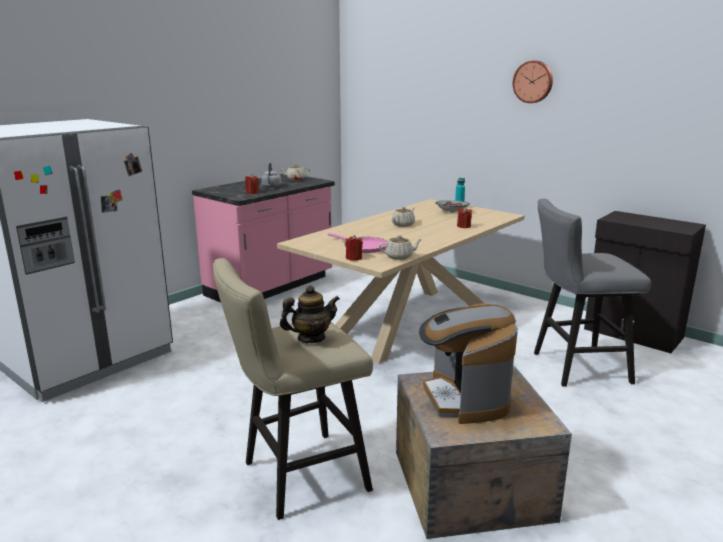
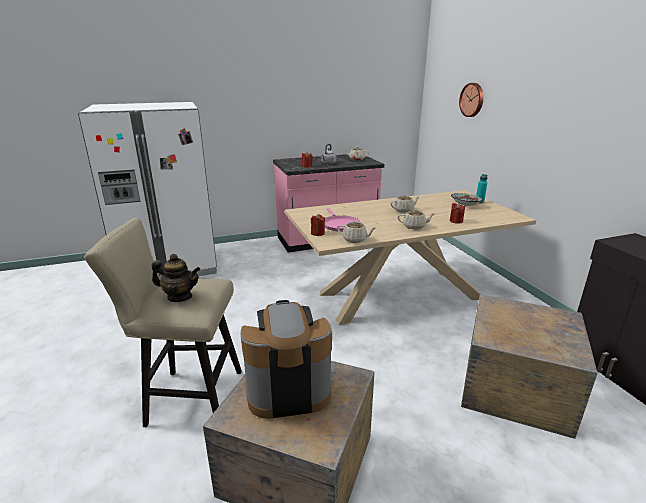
camera: 30 degrees right, 5 degrees up
(435, 236) = (414, 226): none -> beige teapot
(464, 399) = (288, 389): coffee machine -> coffee machine turned 60 degrees clockwise
(533, 82) = (575, 81): wall clock -> wall clock (472, 100)
(574, 367) = (513, 386): grey stool -> crate

